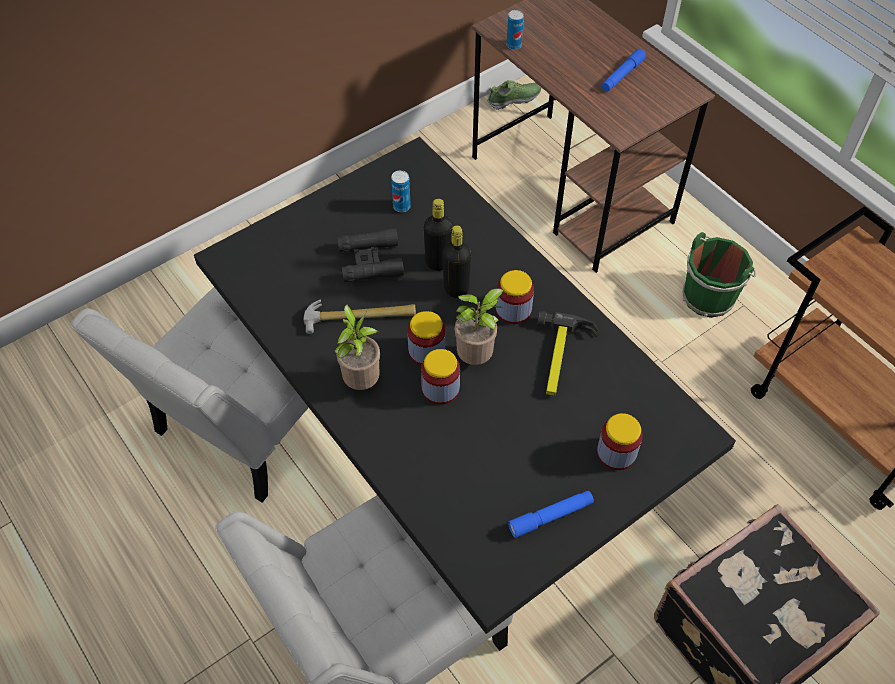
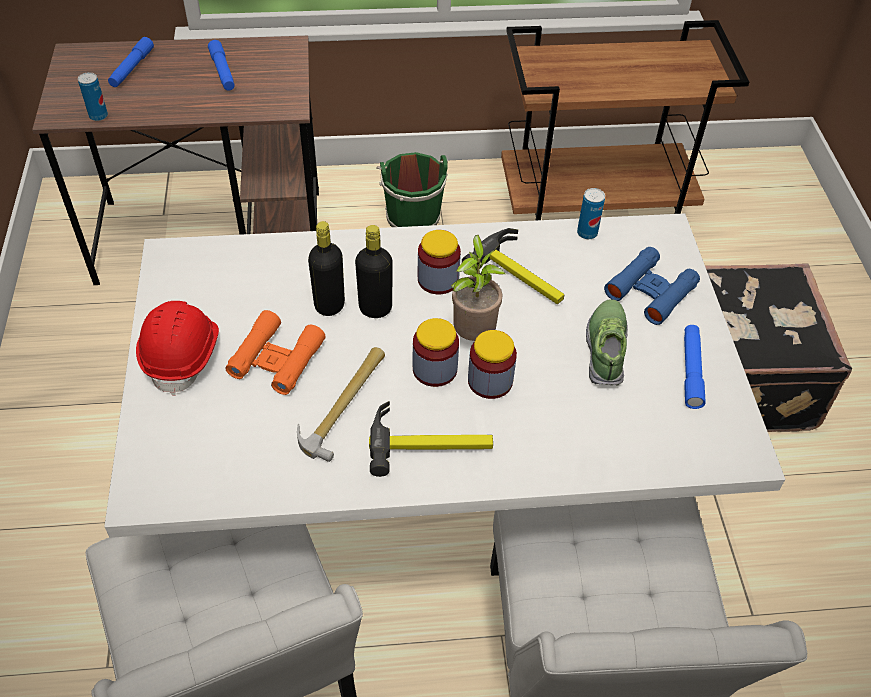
camera: 60 degrees left, 5 degrees down
(338, 213) = (183, 355): none -> red hard hat
(361, 380) = (430, 443): potted plant -> hammer
(370, 261) = (276, 359): black binoculars -> orange binoculars
(401, 206) = (227, 298): can -> can (587, 233)
(445, 457) = (428, 502): black dining table -> white dining table
(514, 99) = (59, 215): shoe -> shoe (606, 349)
(577, 30) = (132, 68): none -> blue flashlight
(616, 453) = (650, 291): jar -> blue binoculars

